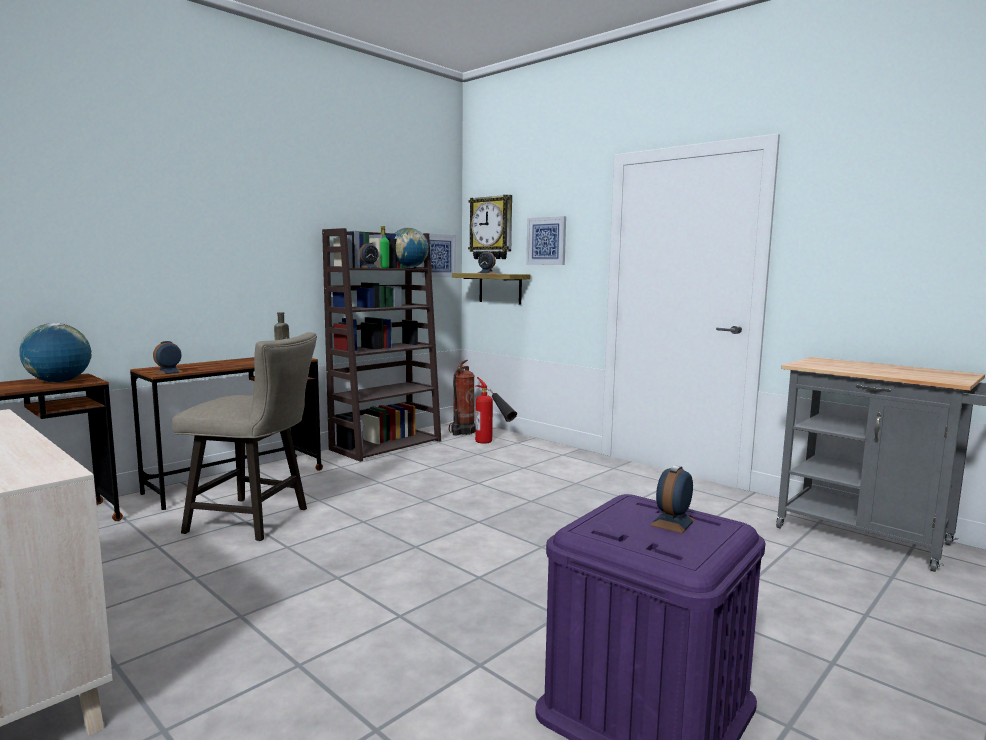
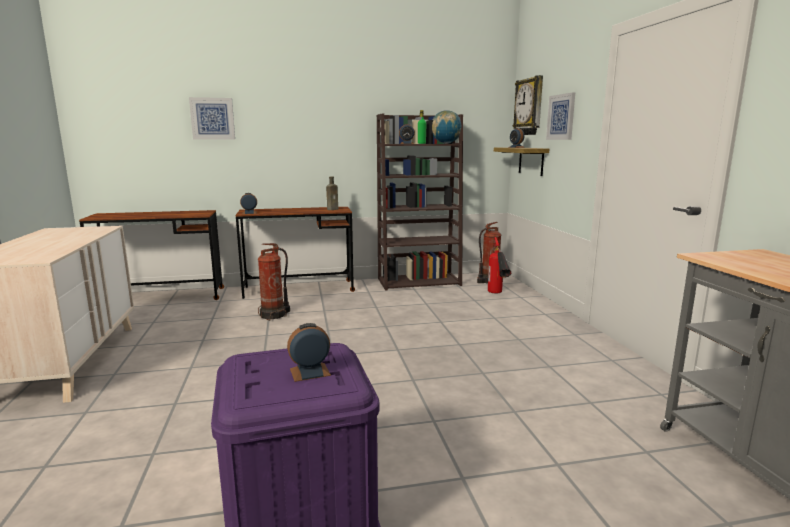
camera: 35 degrees right, 5 degrees up
(59, 382) = (189, 214): globe -> none
(256, 520) = (274, 315): beige stool -> fire extinguisher
(438, 256) = (486, 133): picture -> picture (212, 118)

